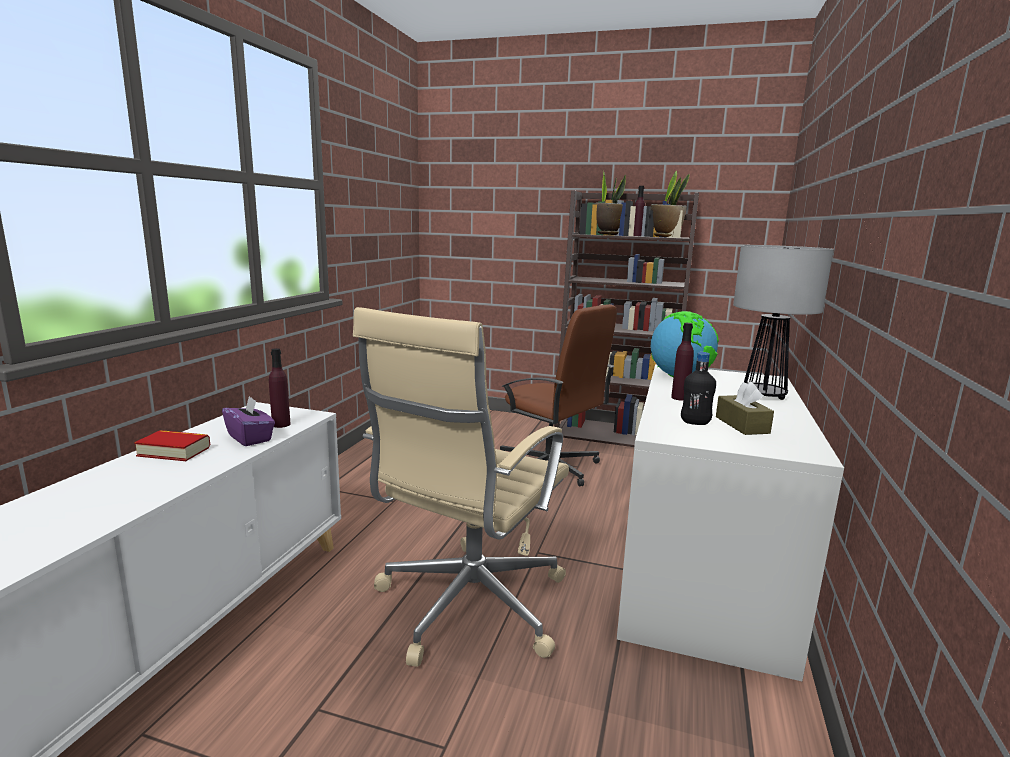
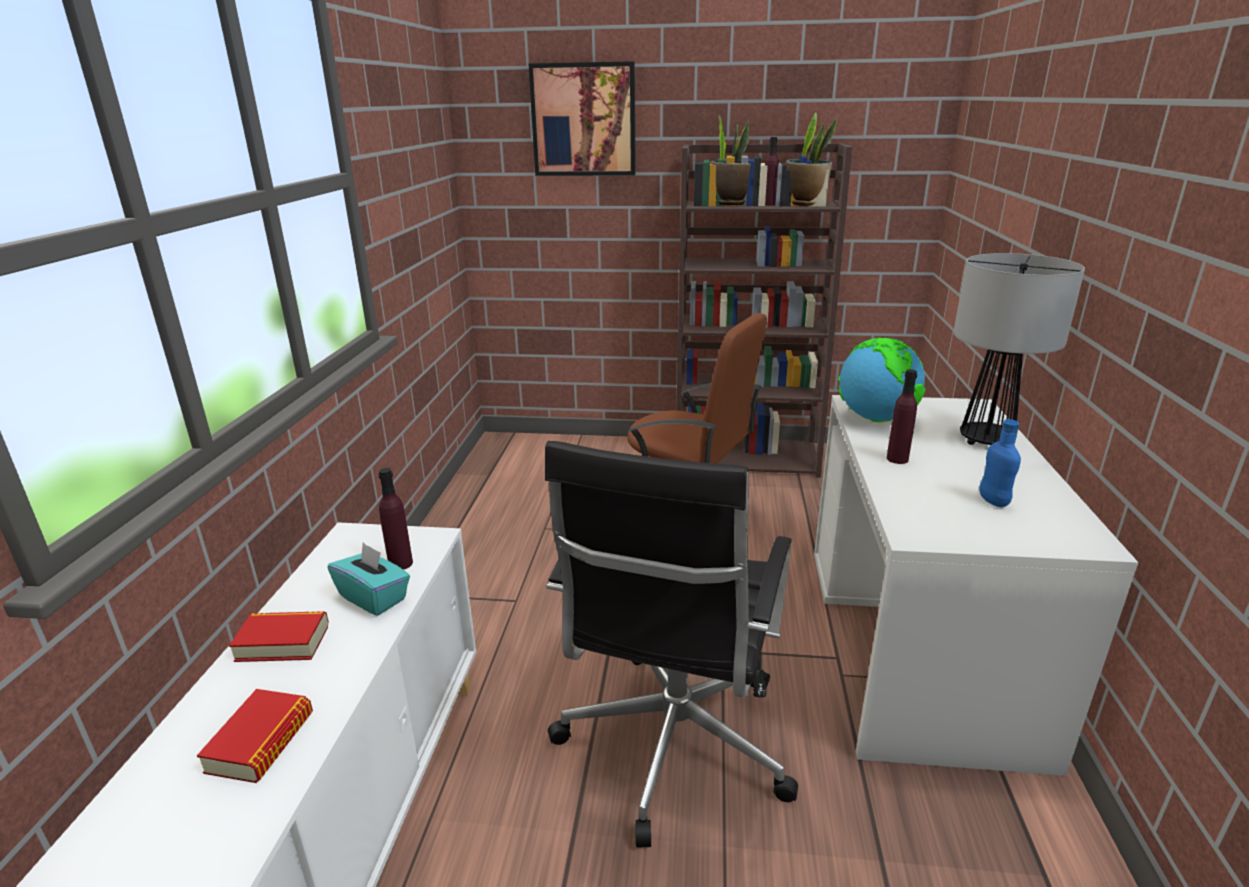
camera: 10 degrees left, 10 degrees up
(122, 494) = (261, 742): none -> book
(250, 438) = (374, 597): purple tissue box -> turquoise tissue box
(468, 606) = (672, 746): beige office chair -> black office chair
(508, 174) = (584, 120): none -> picture
(695, 423) = (940, 505): black bottle -> none
(742, 425) = (993, 501): brown tissue box -> blue bottle

